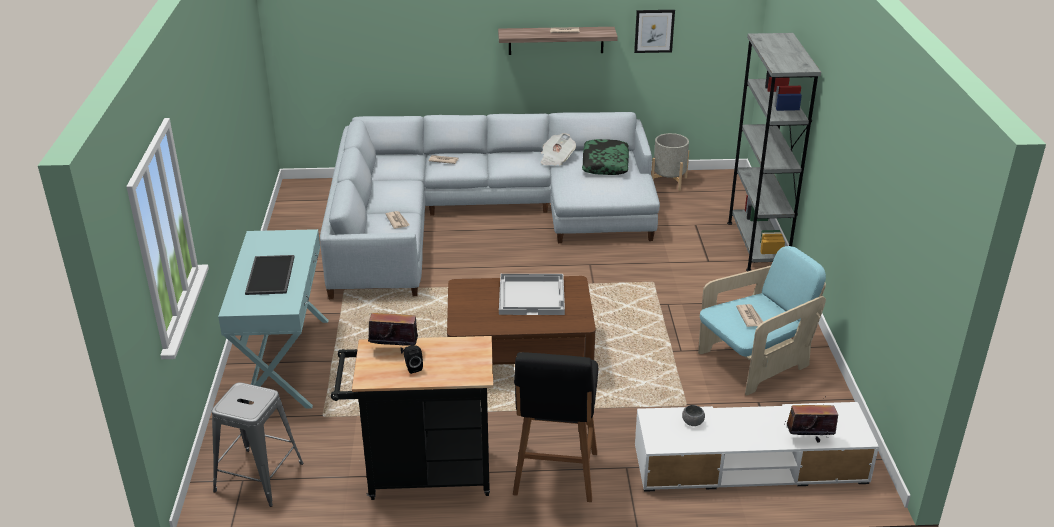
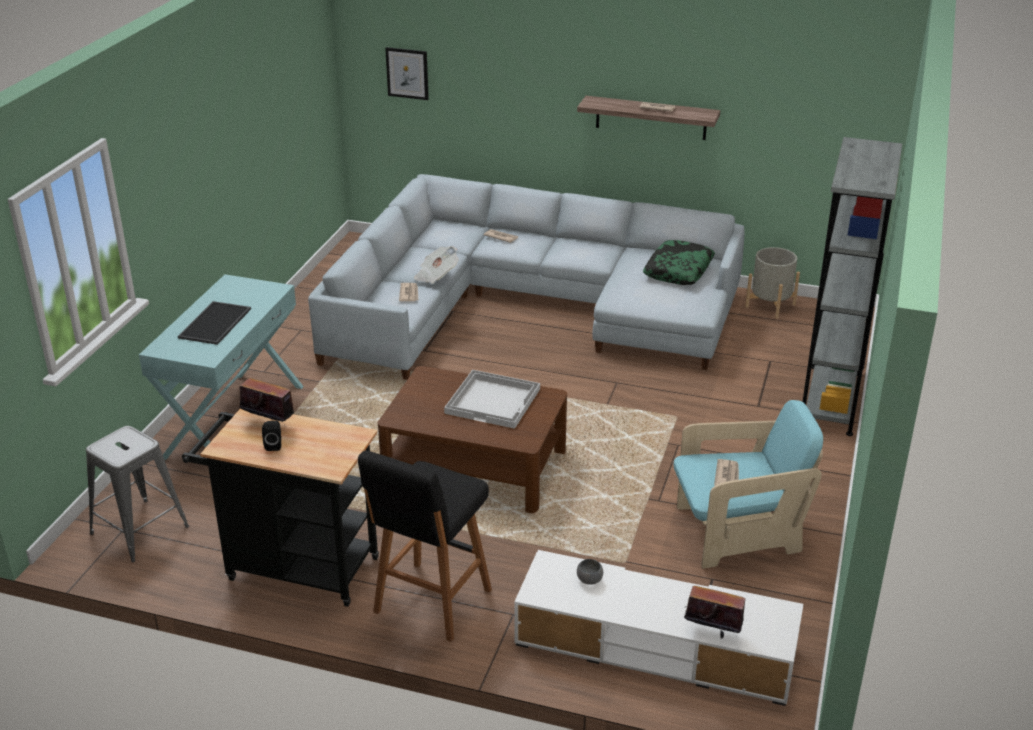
camera: 20 degrees right, 0 degrees up
(556, 159) = (627, 256): newspaper -> newspaper (436, 275)
(654, 31) = (768, 121): picture -> picture (407, 73)

